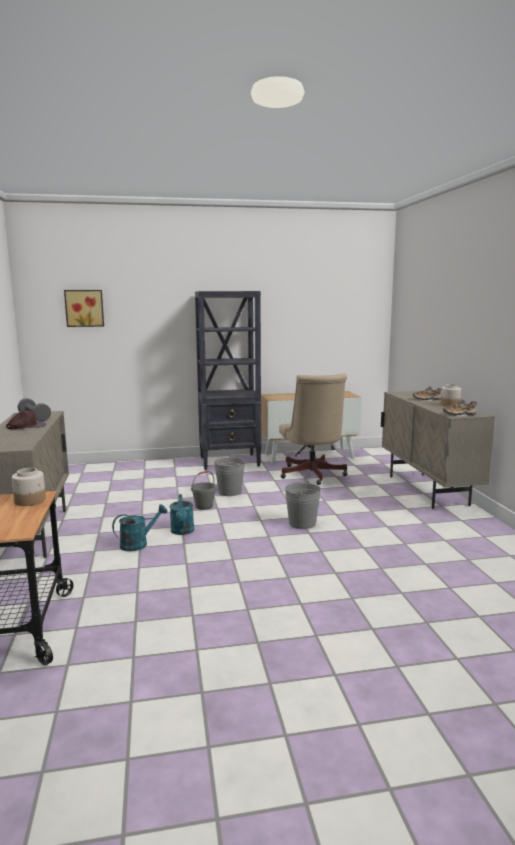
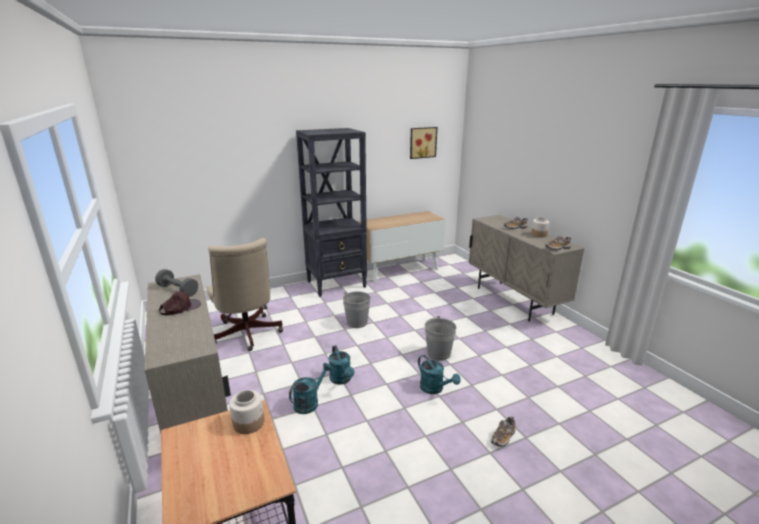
camera: 15 degrees left, 10 degrees up
(84, 308) = (186, 152): picture -> picture (422, 142)
(204, 506) = (344, 344): grey bucket -> none
(277, 549) = (435, 389): none -> turquoise watering can
(312, 475) = (416, 294): beige office chair -> beige office chair (247, 335)
(325, 594) = (503, 437): none -> shoe

